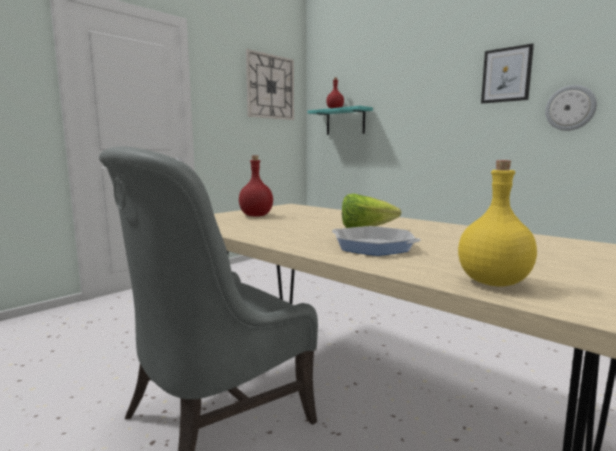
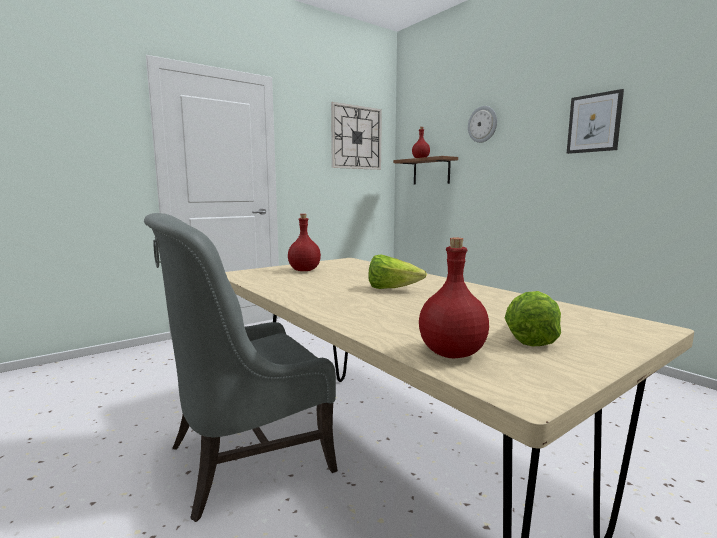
camera: 10 degrees right, 0 degrees up
(345, 122) = (431, 171): turquoise shelf -> brown shelf
(373, 246) = (379, 309): frying pan -> none
(492, 282) = (451, 353): yellow bottle -> red bottle
(548, 265) = (531, 338): none -> lettuce
(570, 108) = (663, 159): wall clock -> wall clock (482, 124)

